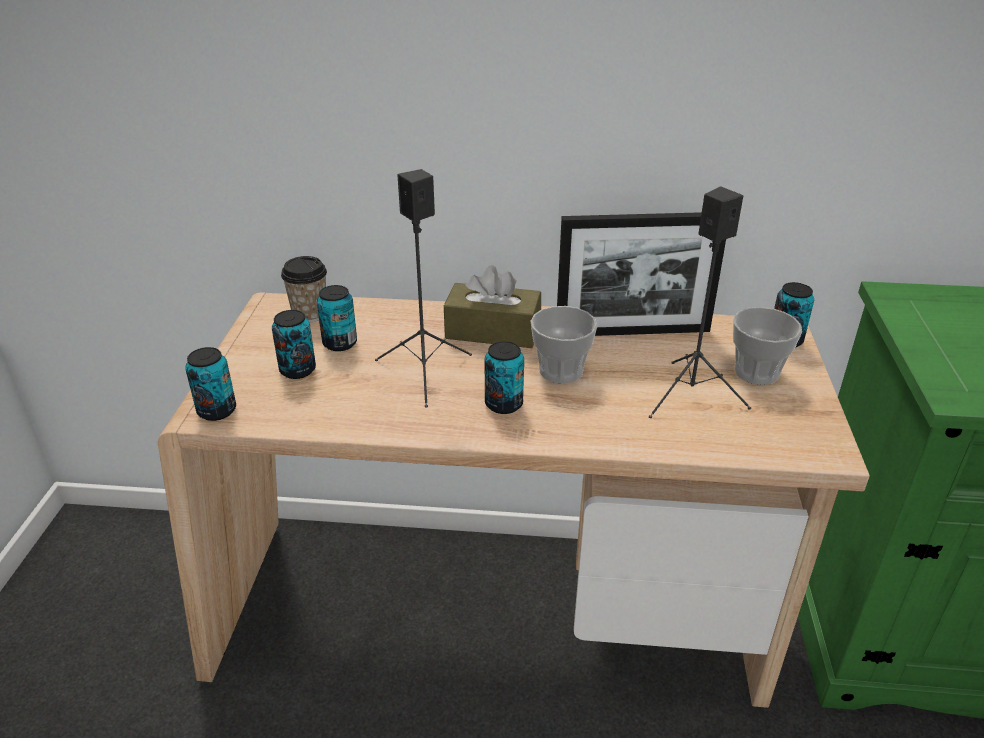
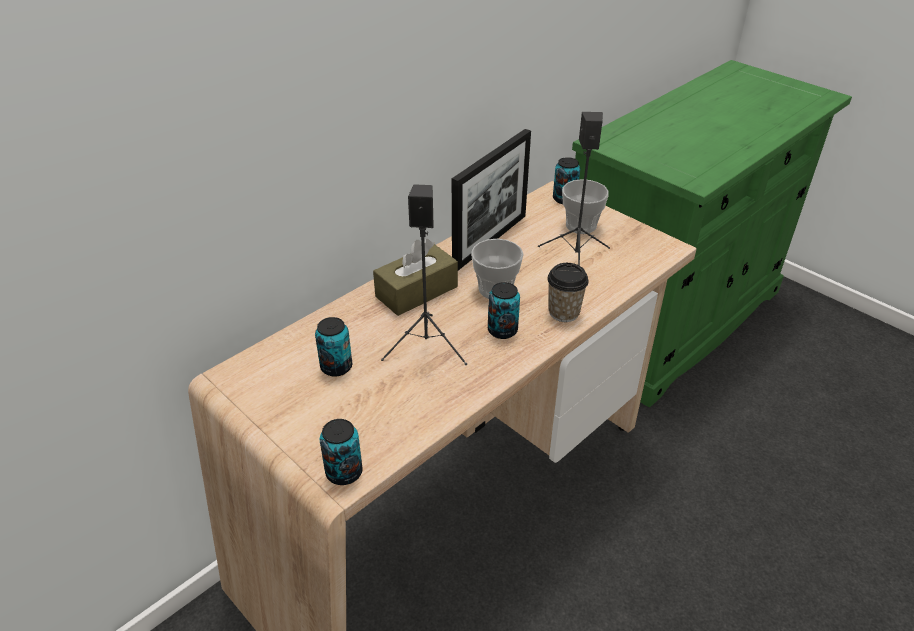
camera: 50 degrees left, 5 degrees up
(297, 370) = (344, 405): can -> none
(310, 314) = (273, 363): cup -> cup (564, 312)

